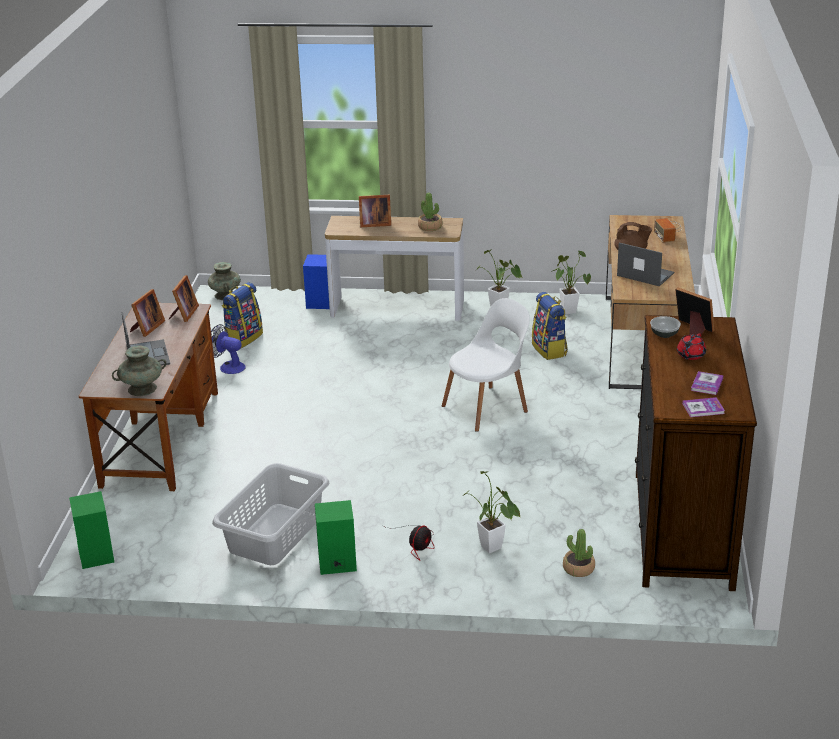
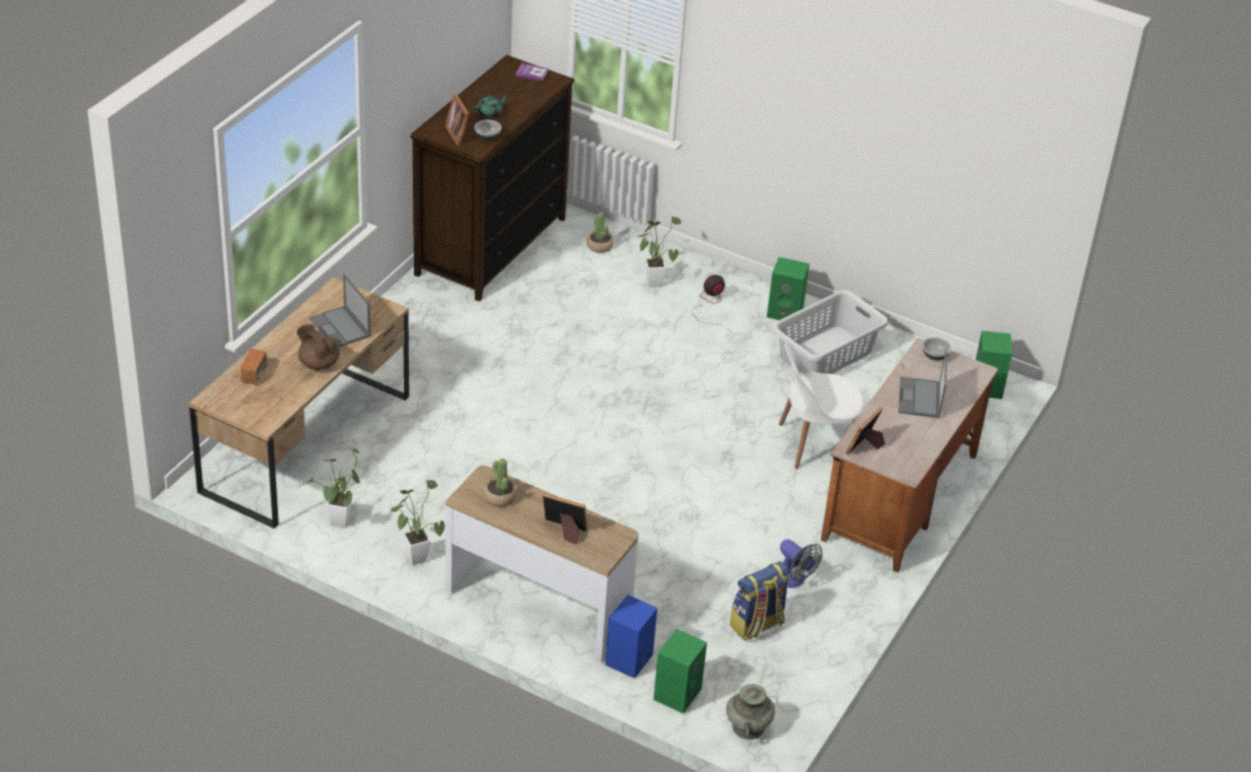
camera: 160 degrees left, 10 degrees up
(142, 389) = (935, 355): turquoise vase -> bowl
(147, 328) = (912, 438): picture frame -> none
(279, 297) = (677, 693): none -> green speaker
(487, 407) = (548, 417): white chair -> white chair (815, 443)
(550, 350) = (418, 469): backpack -> none
(690, 355) = (490, 113): red teapot -> green teapot
(707, 384) = (507, 88): book -> none

